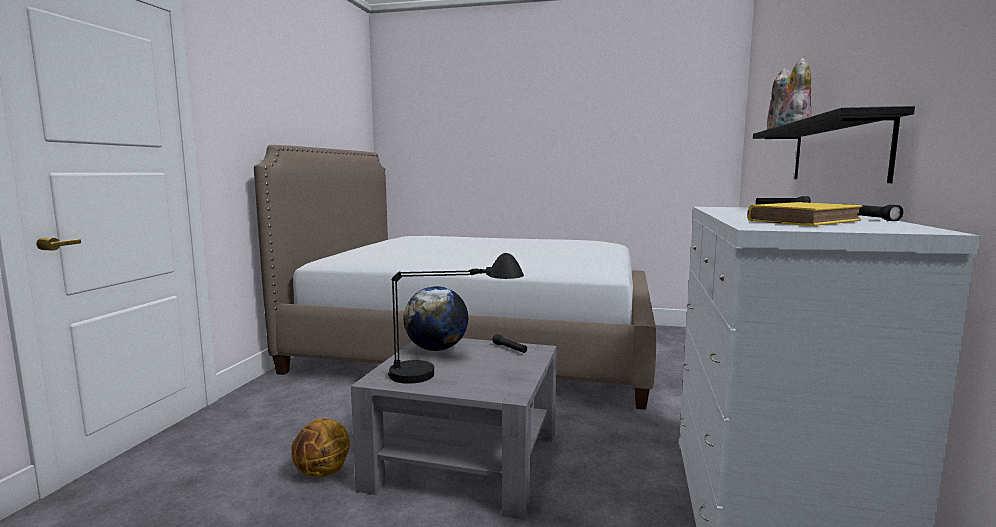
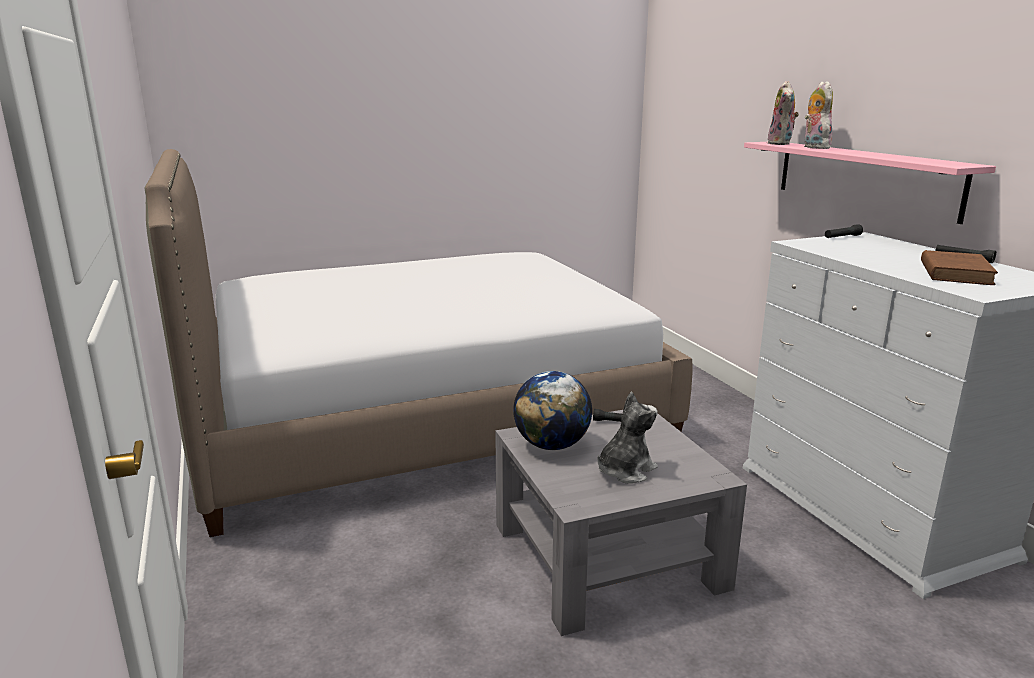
camera: 35 degrees left, 10 degrees up
(322, 473) = (496, 634): basketball -> none
(452, 373) = (625, 470): black table lamp -> plush toy
(805, 221) = (955, 272): yellow book -> brown book
(836, 152) = (864, 178): black shelf -> pink shelf

